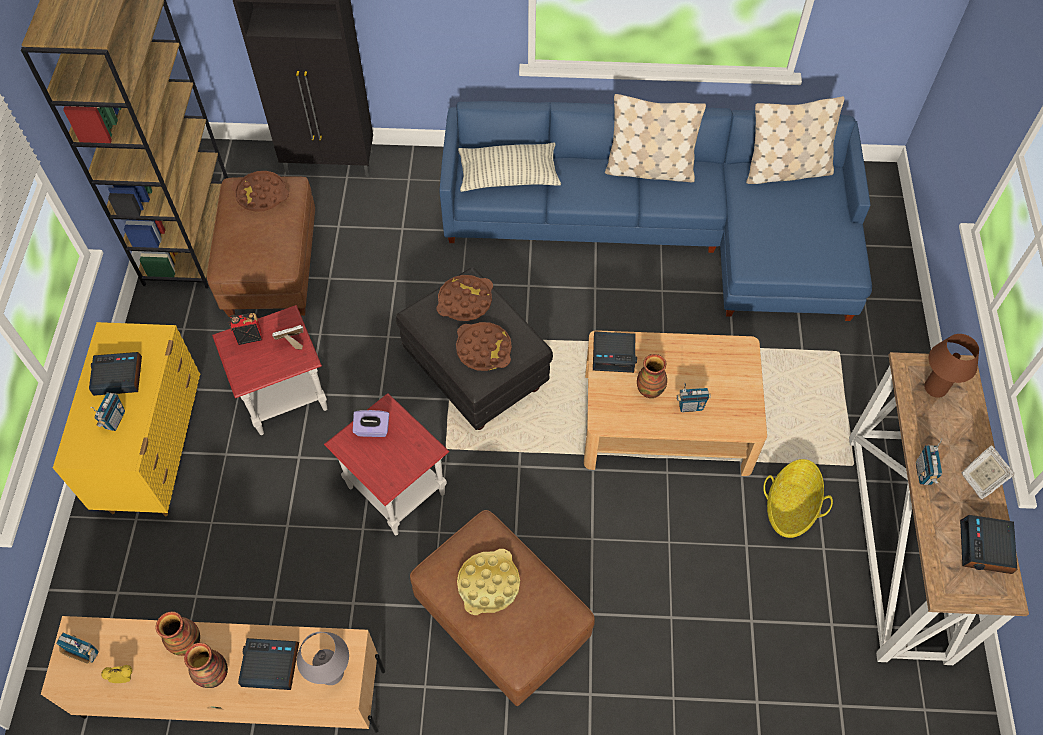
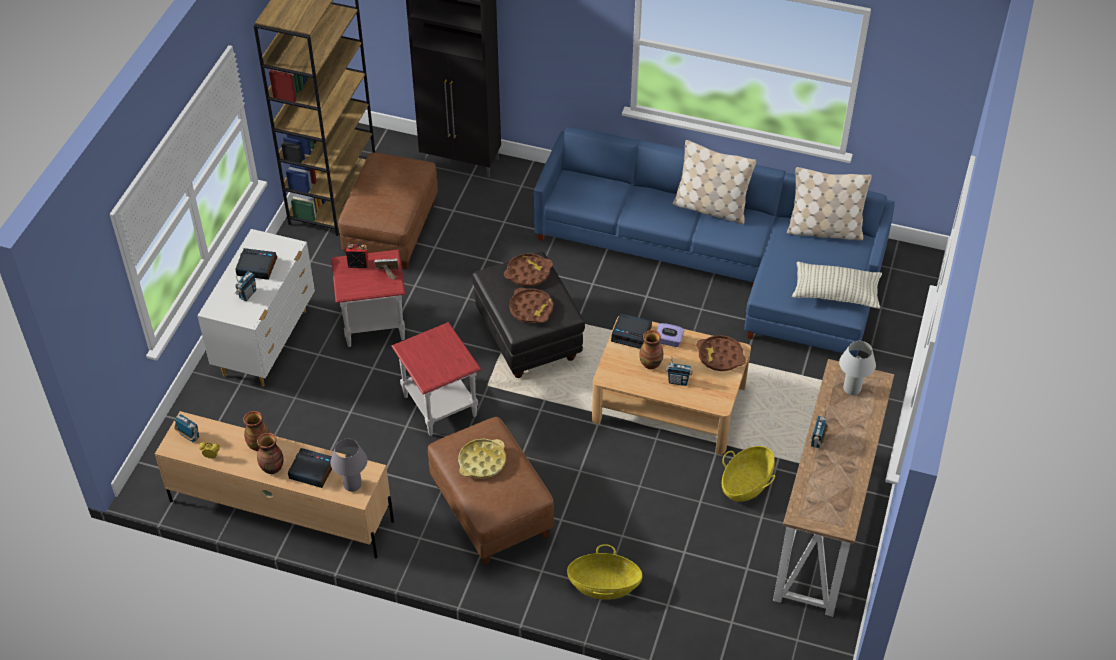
camera: 15 degrees right, 10 degrees down
(156, 452) = (267, 342): yellow dresser -> white dresser
(261, 195) = (396, 169): brown tray -> brown tray (720, 356)
(372, 429) = (429, 343): purple tissue box -> purple tissue box (669, 341)
(509, 176) = (594, 192): pillow -> pillow (835, 293)
(672, 694) = (604, 585): none -> basket
(935, 388) = (852, 389): brown table lamp -> white table lamp
(979, 481) = (857, 454): picture frame -> none
(986, 548) = (842, 495): alarm clock -> none

